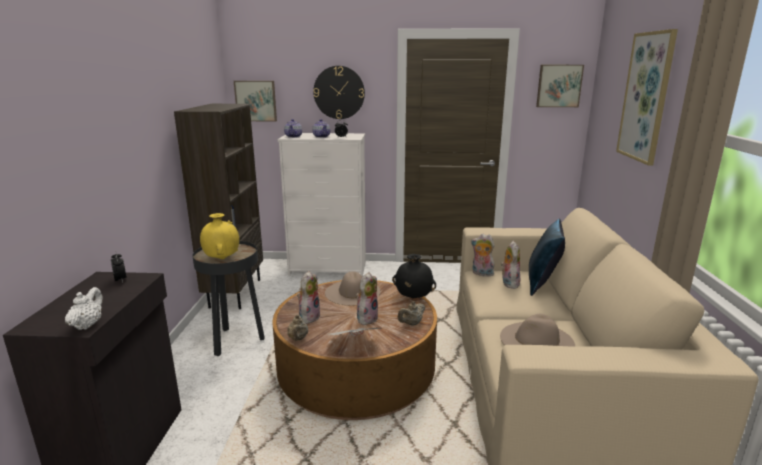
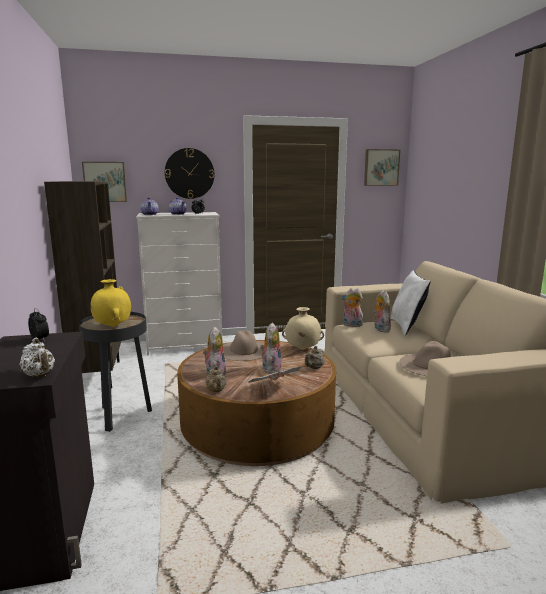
camera: 15 degrees left, 5 degrees down
(87, 325) = (39, 376): white teapot -> white teapot turned 150 degrees clockwise
(413, 298) = (302, 349): black vase -> beige vase
(542, 283) = (407, 327): blue pillow -> white pillow
(646, 97) = (466, 168): picture -> none

